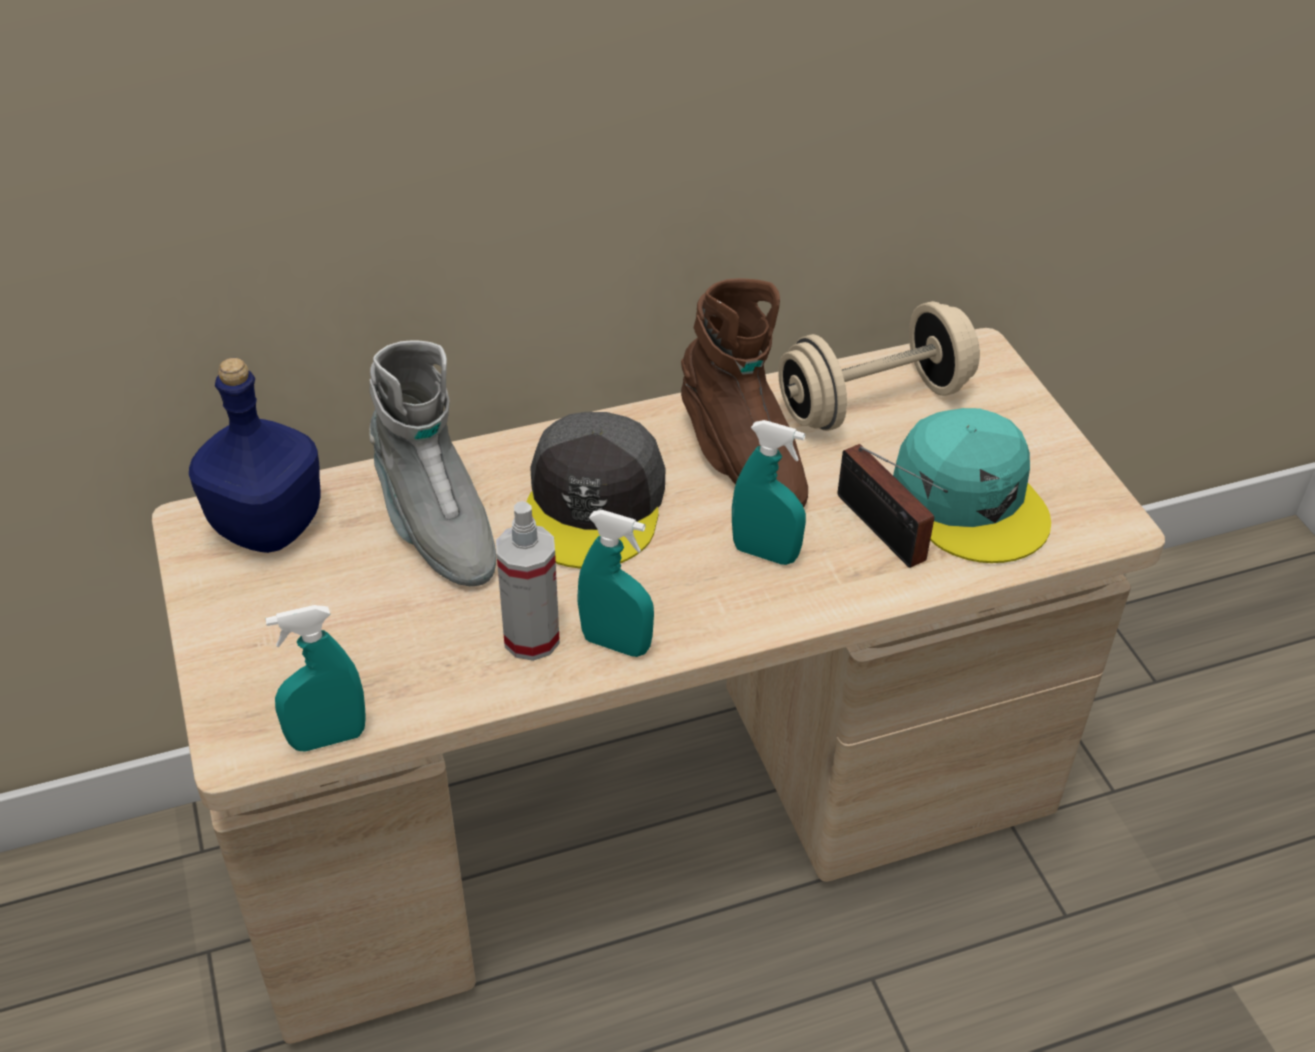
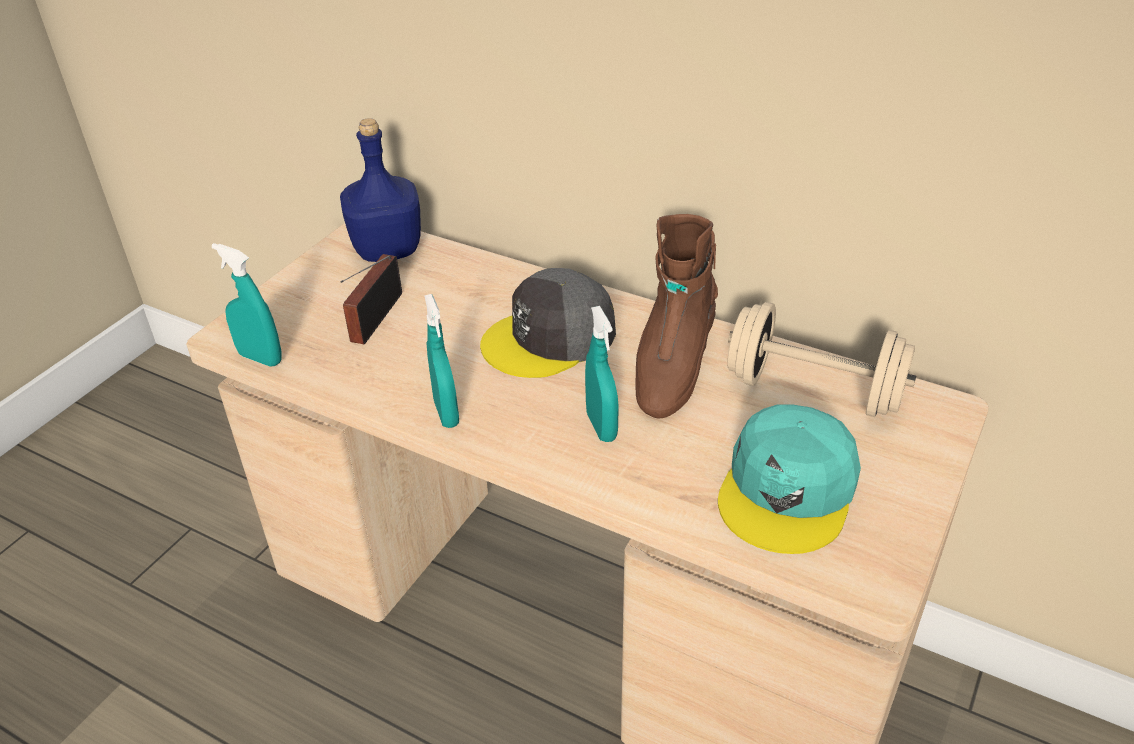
camera: 50 degrees right, 5 degrees down
(435, 525) = (456, 297): grey boot -> none
(531, 638) = (412, 380): spray bottle -> none
(883, 532) = (694, 467): radio -> radio (373, 320)

